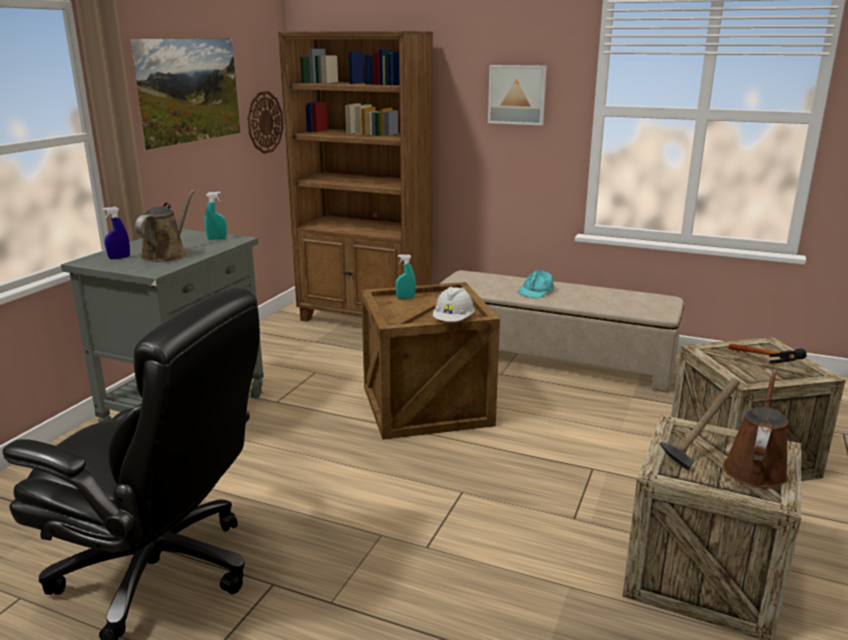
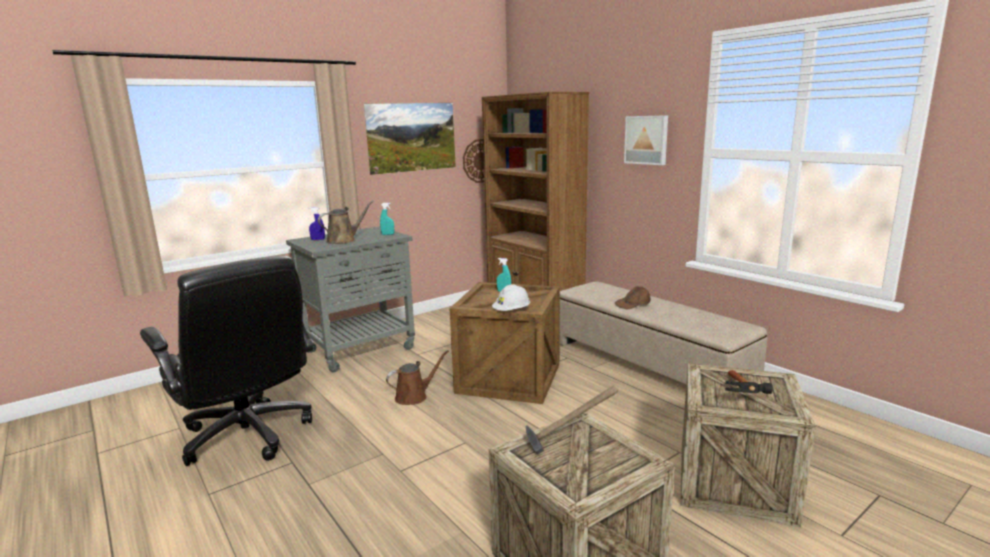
camera: 30 degrees right, 5 degrees down
(536, 291) = (633, 304): turquoise cap -> brown cap
(755, 468) = (597, 470): brown watering can -> brown watering can (414, 396)

